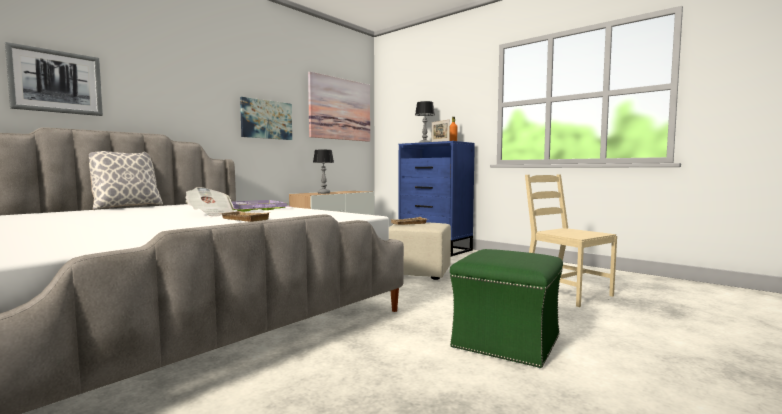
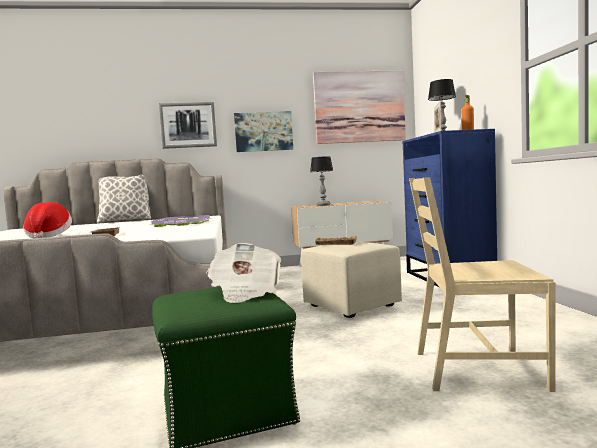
camera: 40 degrees right, 0 degrees up
(56, 82) = (84, 126): picture -> picture (188, 125)
(147, 223) = (48, 236): none -> hat
(210, 214) = (122, 229): newspaper -> newspaper (245, 292)
(565, 293) = (476, 370): beige chair -> beige chair turned 90 degrees counterclockwise

